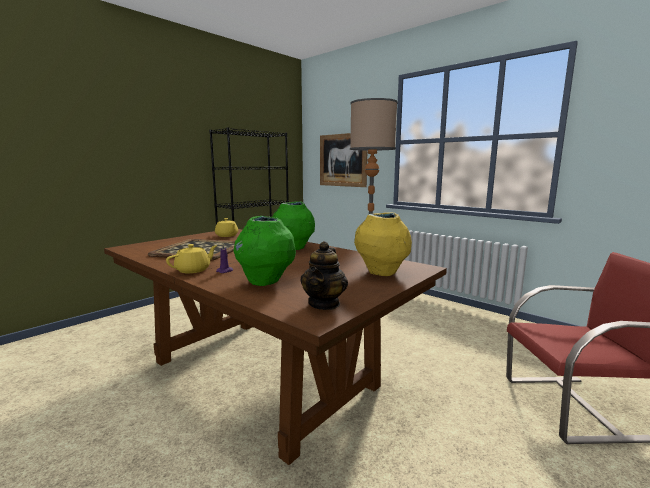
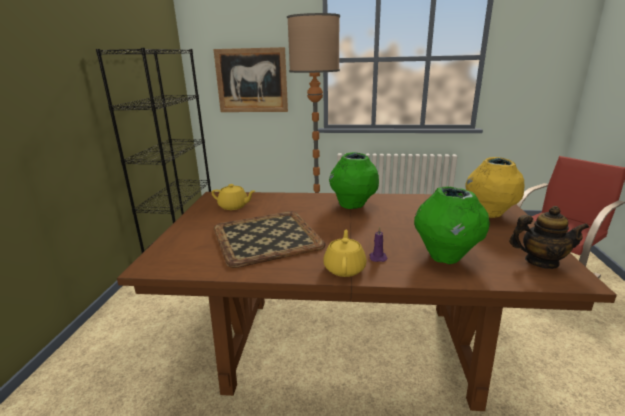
camera: 35 degrees left, 10 degrees up
(324, 304) = (541, 262): teapot -> teapot turned 60 degrees counterclockwise

